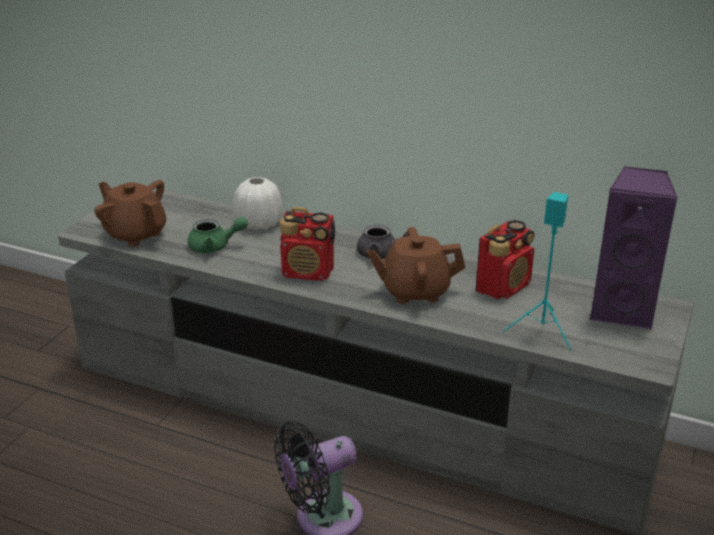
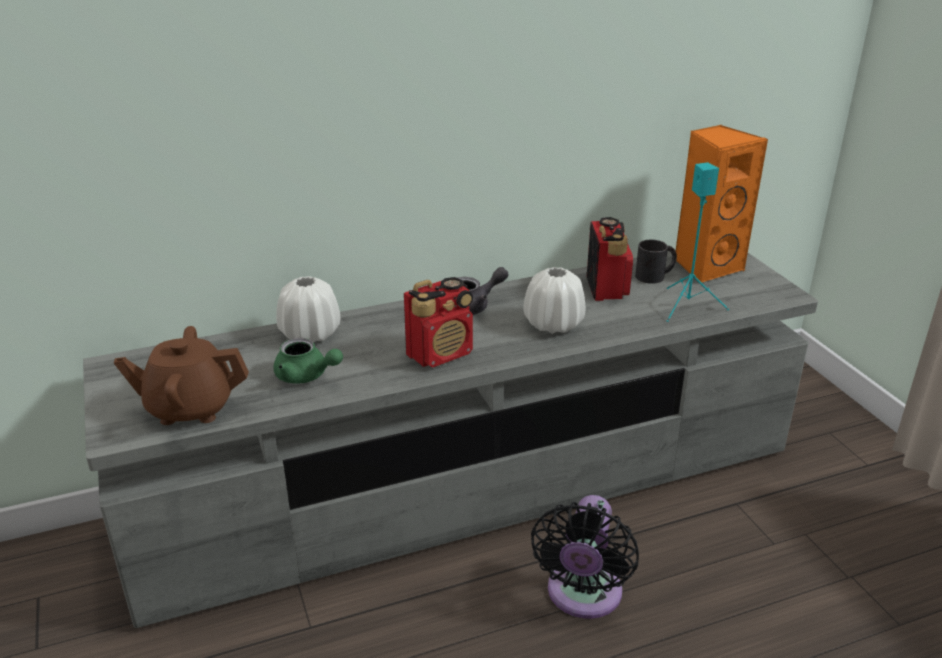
camera: 45 degrees left, 0 degrees up
(215, 247) = (306, 376): green teapot -> green teapot turned 75 degrees clockwise
(415, 291) = (553, 324): brown teapot -> white vase
(562, 297) = (655, 276): none -> black mug
(622, 311) = (706, 266): purple speaker -> orange speaker

